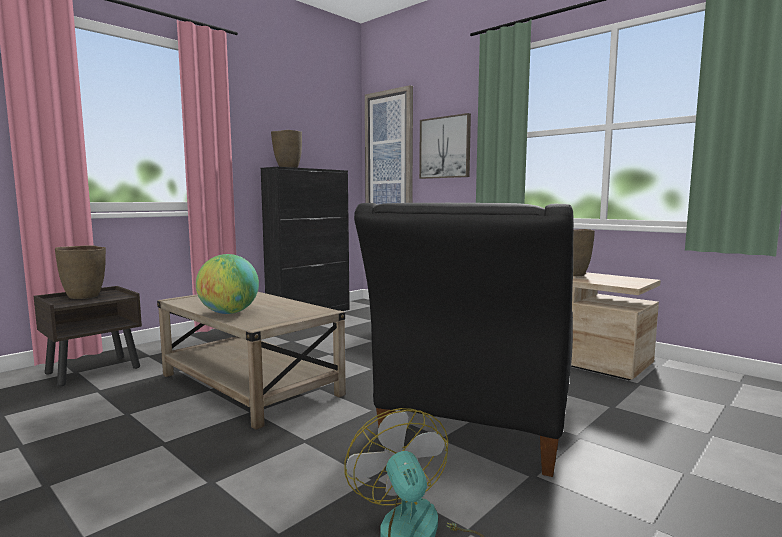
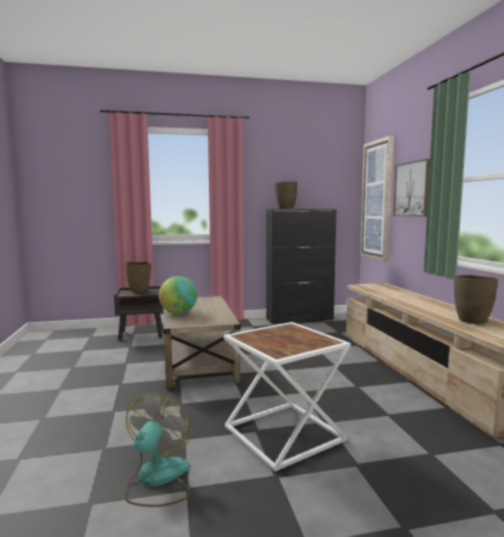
camera: 35 degrees right, 0 degrees up
(472, 433) = (281, 434): black armchair -> white side table

